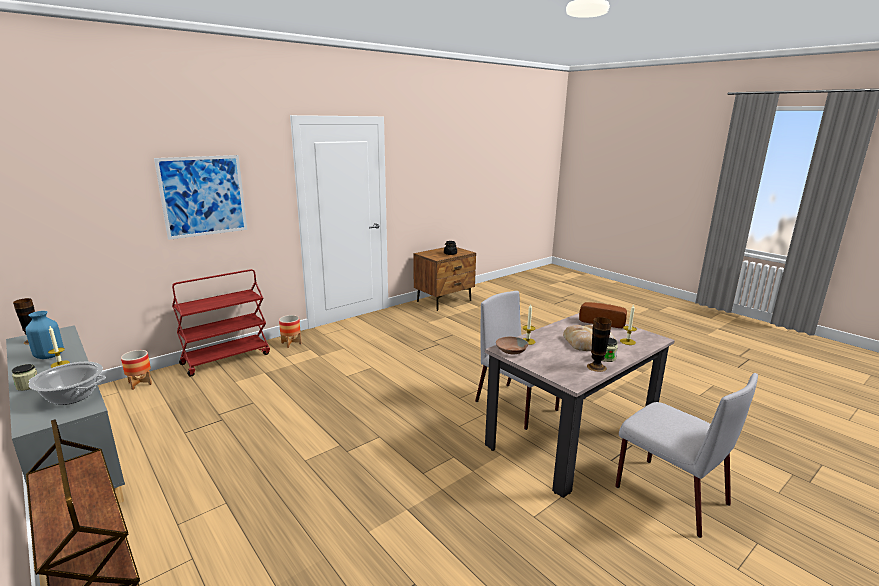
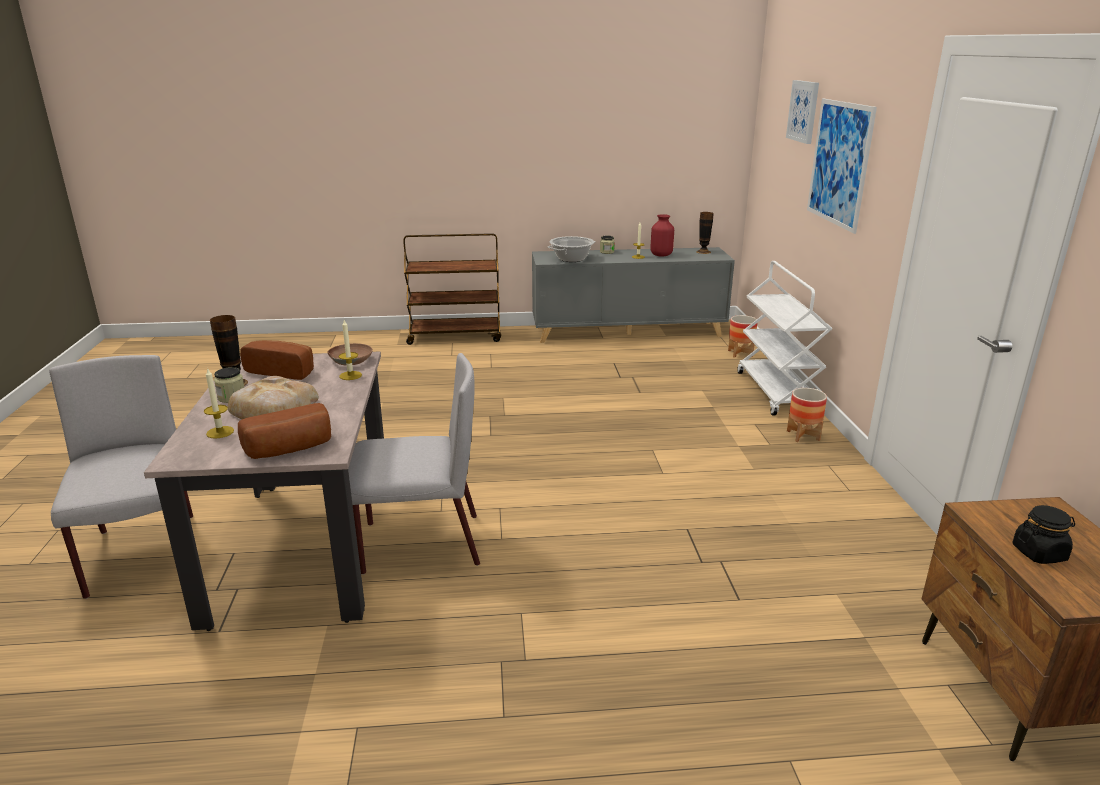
camera: 125 degrees right, 5 degrees up
(50, 355) = (661, 255): blue vase -> red vase
(114, 172) = (803, 111): none -> picture
(226, 358) = (776, 393): red cart -> white cart
(558, 362) = (283, 371): none -> bread
(669, 494) = (142, 556): grey chair -> grey chair turned 75 degrees clockwise

